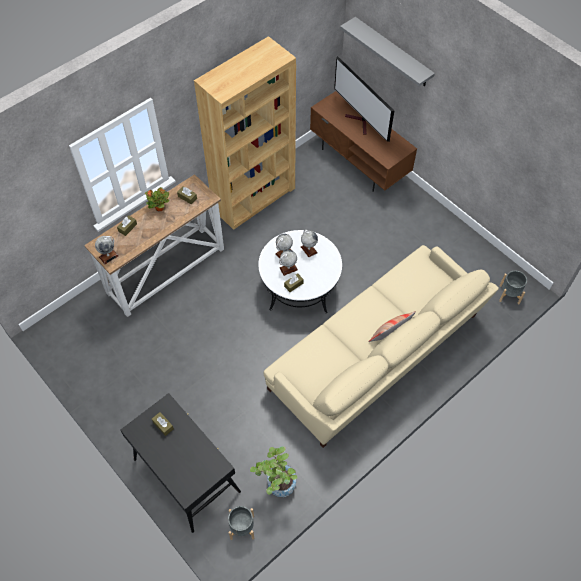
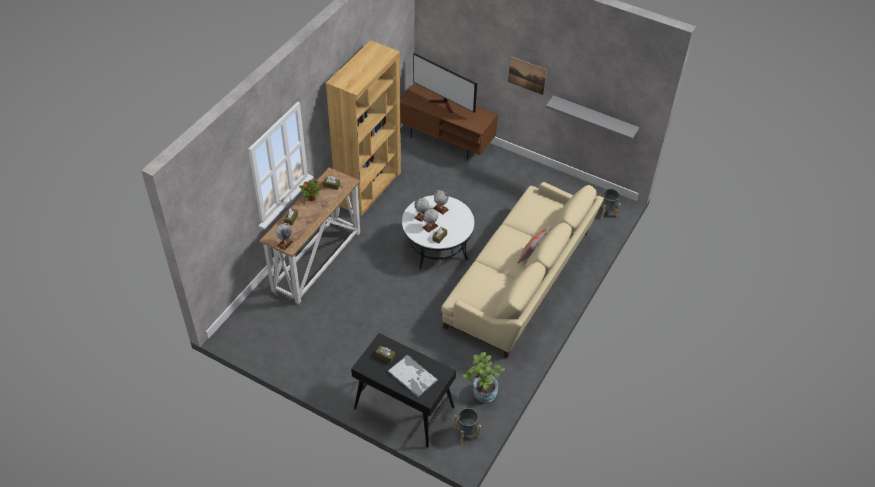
camera: 20 degrees left, 10 degrees down
(183, 460) = (413, 376): none -> tray
(392, 52) = (464, 38): grey shelf -> grey shelf (594, 118)
(453, 115) = (527, 75): none -> picture

